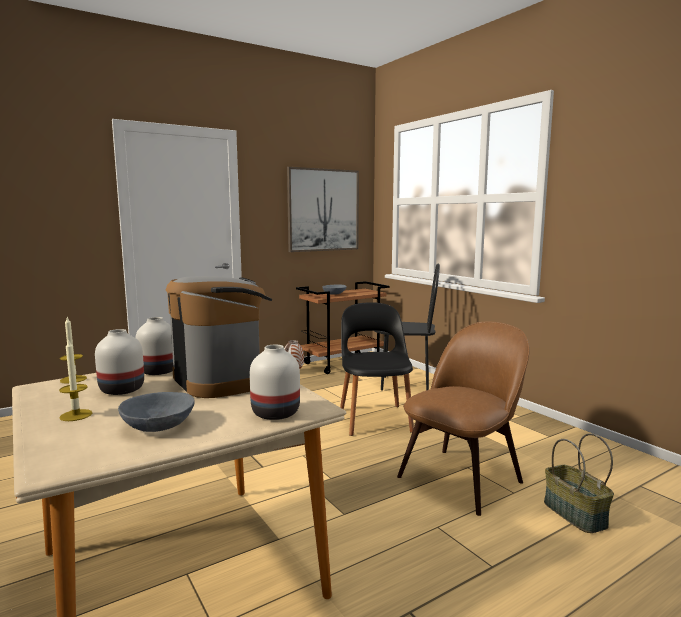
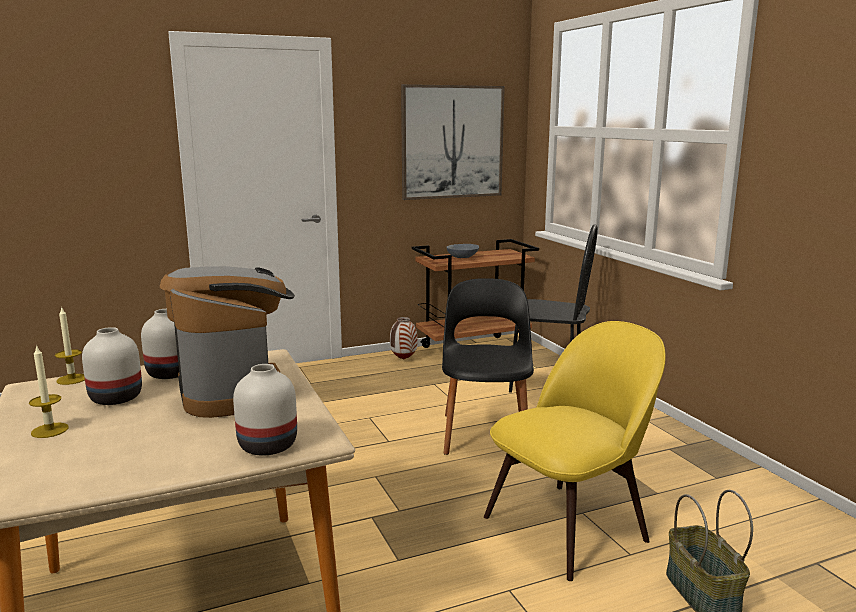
camera: 10 degrees right, 5 degrees up
(159, 425) = (129, 452): grey bowl -> none
(462, 477) = (569, 526): brown chair -> yellow chair

